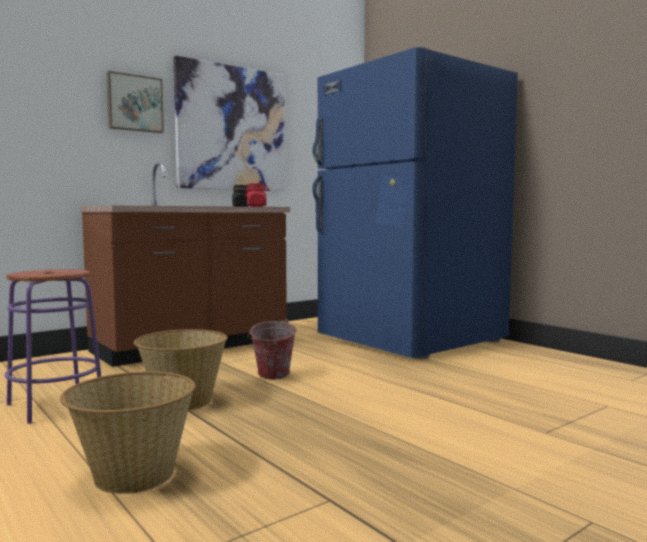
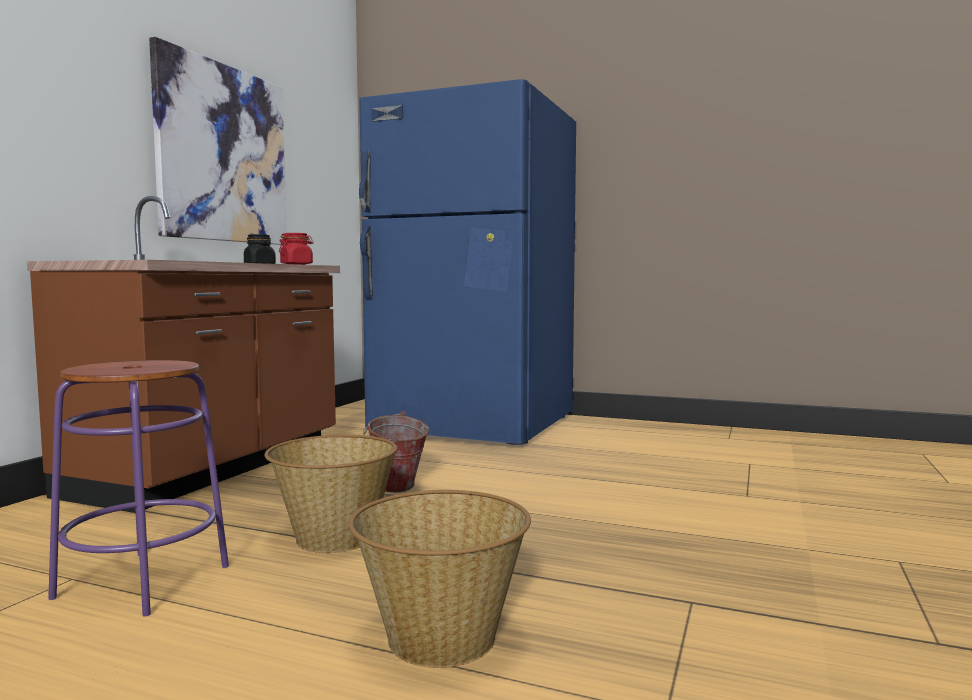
camera: 30 degrees left, 0 degrees up
(134, 103) = (98, 101): picture -> none

